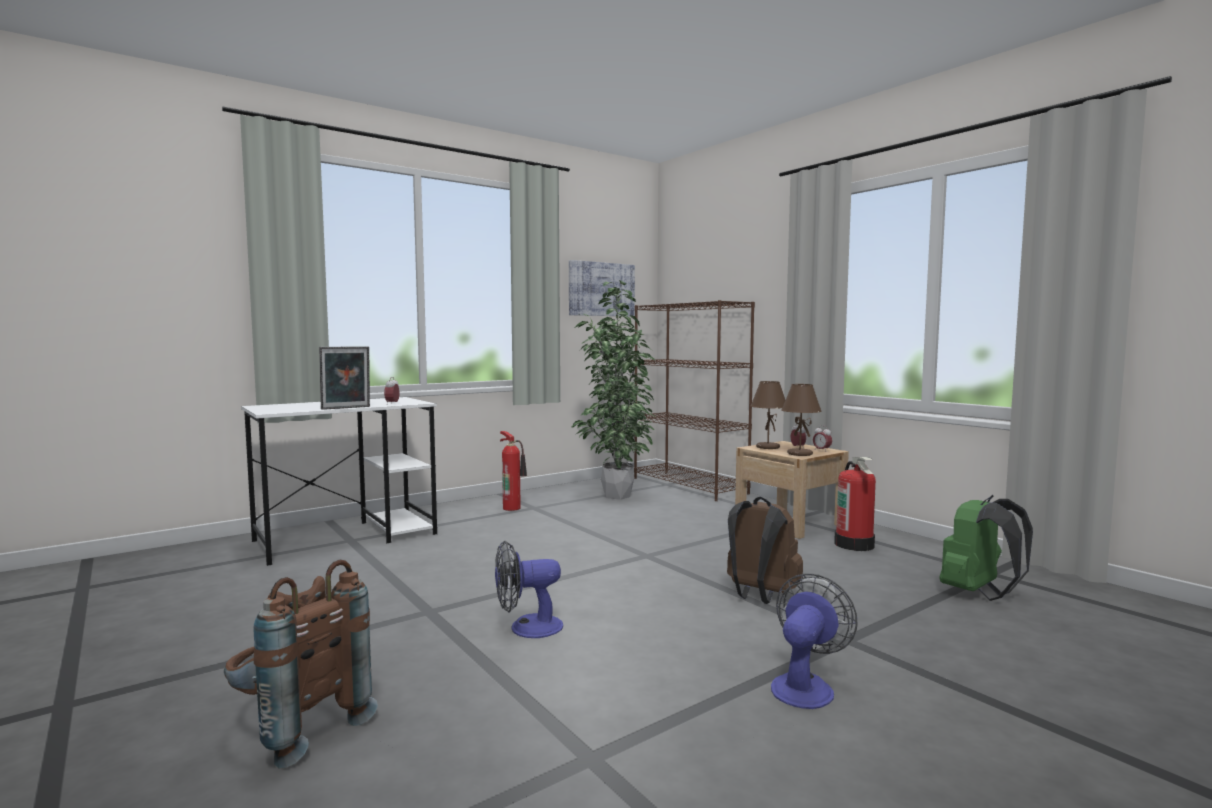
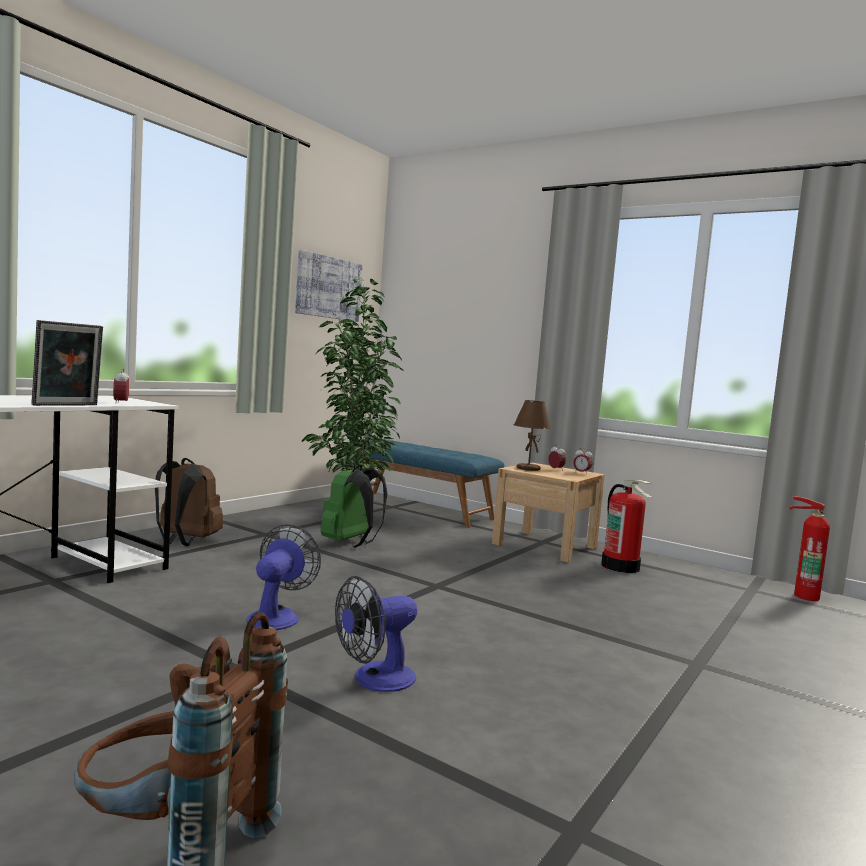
camera: 20 degrees left, 0 degrees up
(512, 508) = (239, 534): fire extinguisher -> fire extinguisher (804, 596)
(690, 485) = (417, 508): brown bookcase -> blue bench
(760, 596) = (583, 624): brown backpack -> brown backpack (185, 542)
(799, 454) = (566, 476): brown table lamp -> none
(805, 686) = (704, 716): fan -> fan (277, 616)
(978, 593) = (758, 609): green backpack -> green backpack (350, 543)

